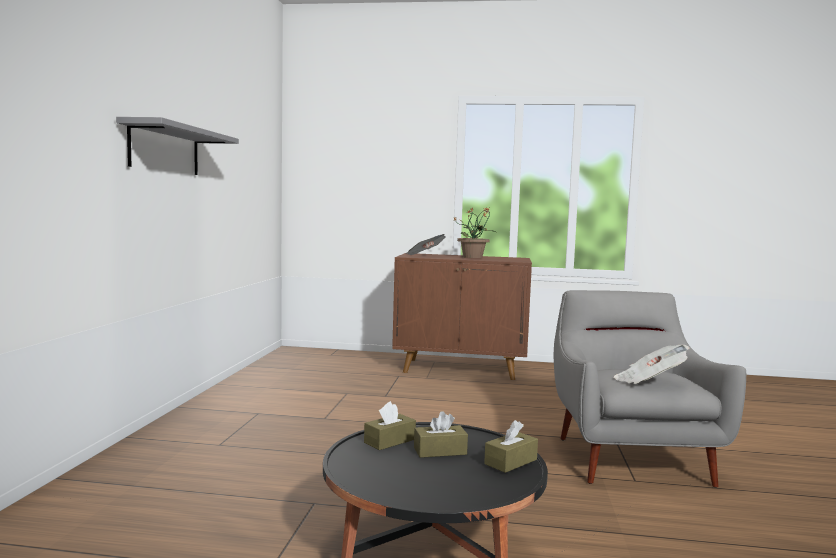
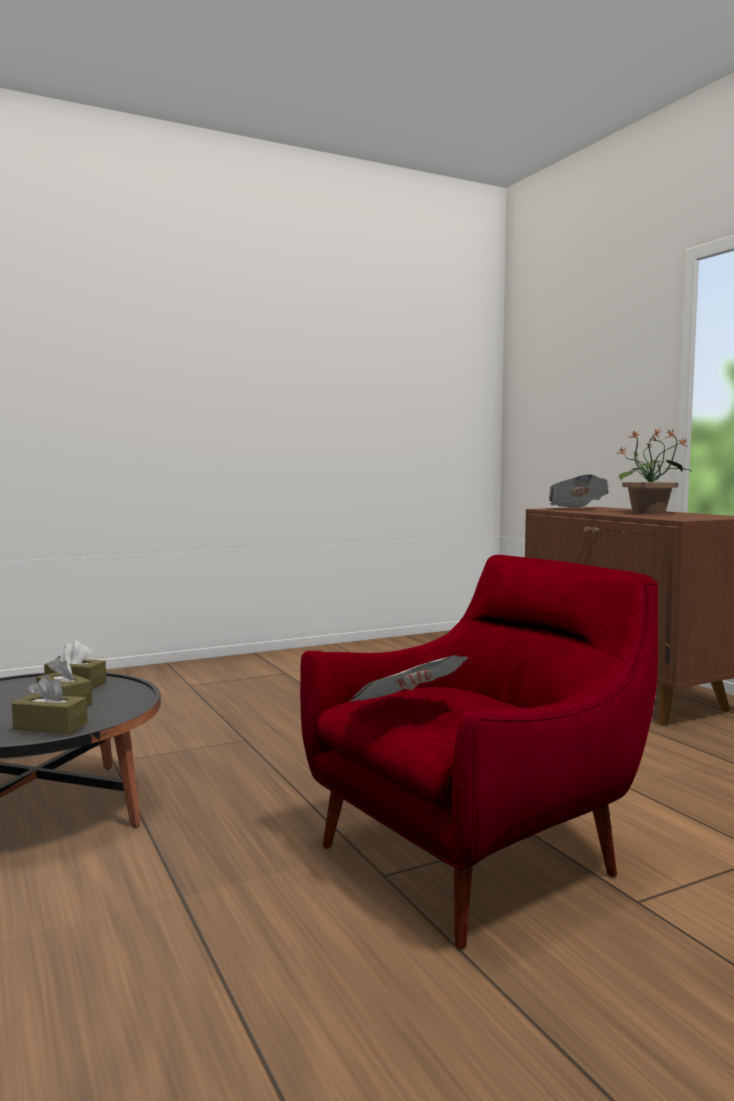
camera: 55 degrees right, 0 degrees up
(165, 150) = (232, 390): grey shelf -> none
(629, 457) = (476, 856): grey armchair -> red armchair

